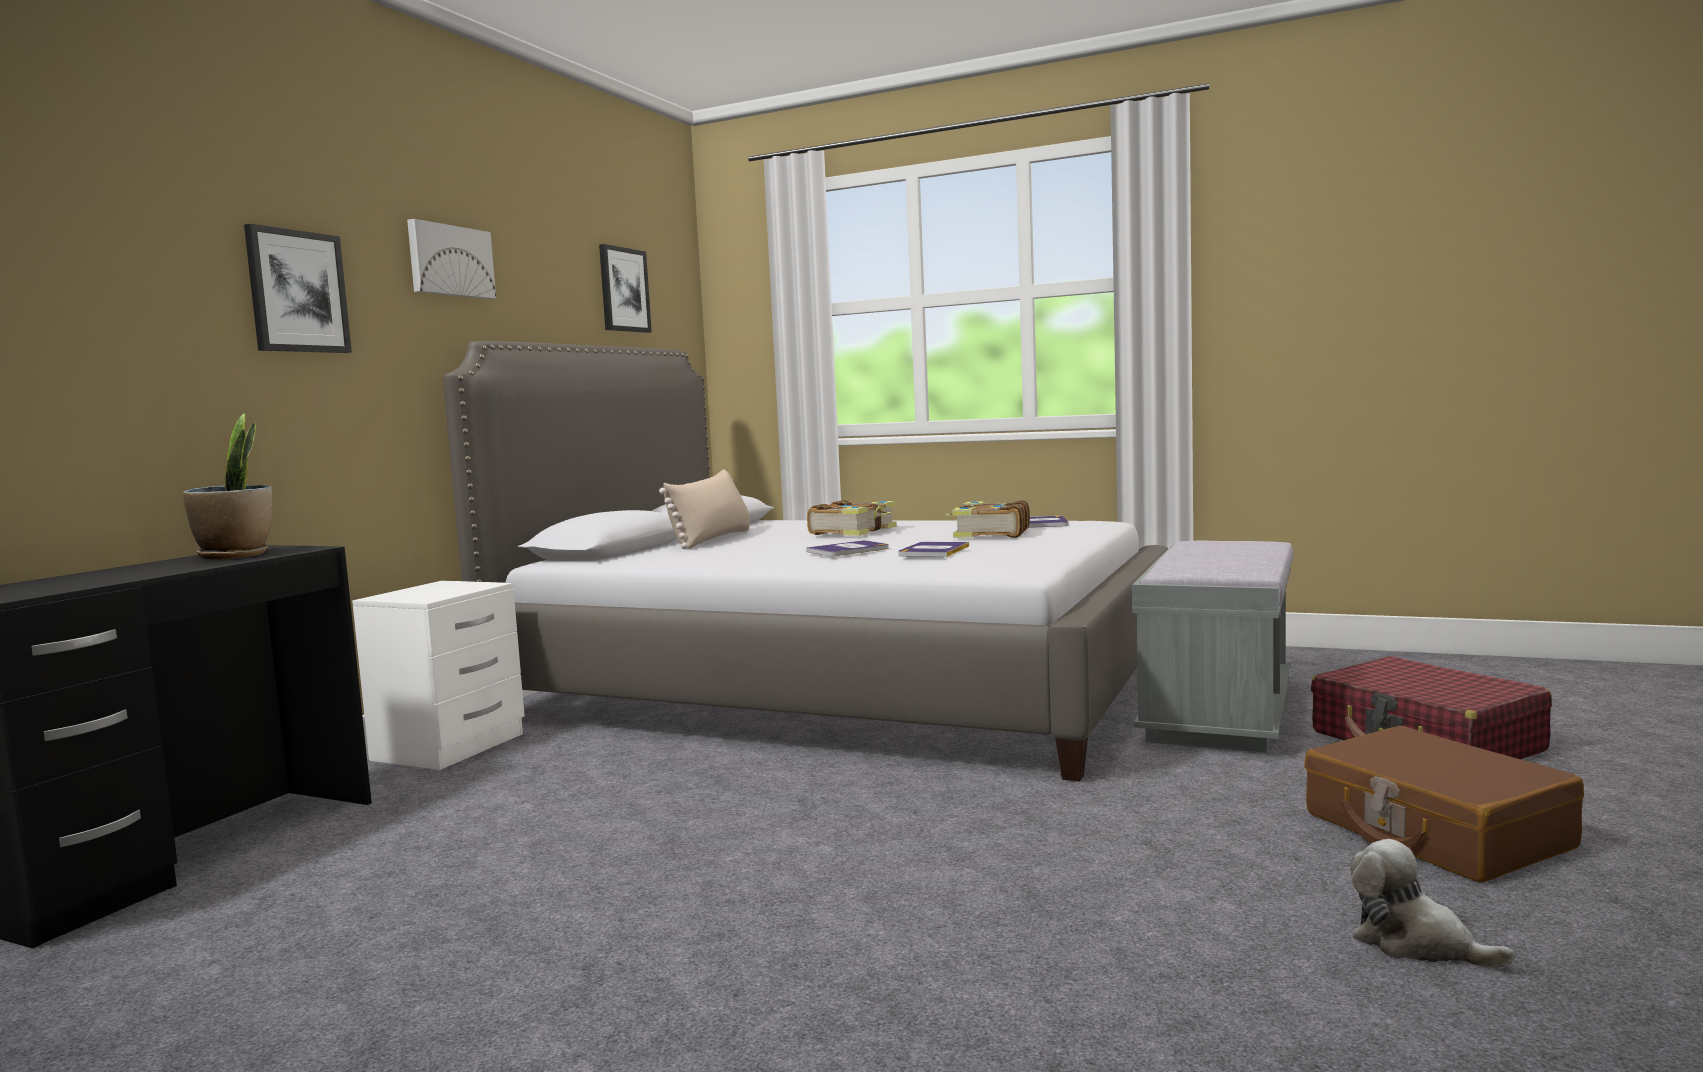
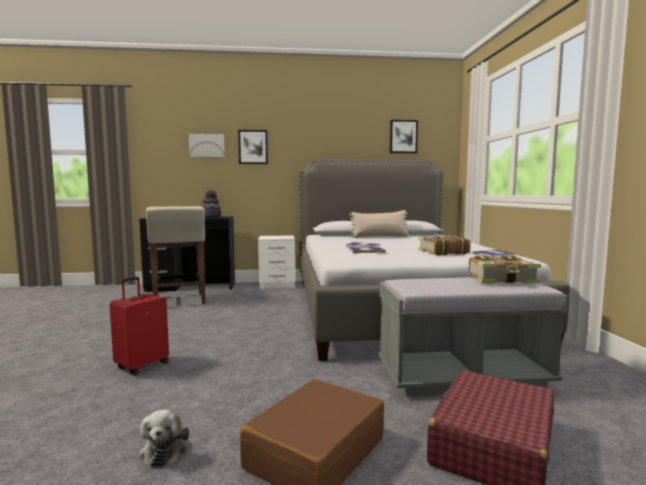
camera: 60 degrees right, 0 degrees up
(235, 555) = (211, 217): potted plant -> hat
(342, 885) = (179, 301): none -> beige stool
(449, 261) = (312, 133): picture -> picture (207, 145)
(854, 531) = (419, 242): book -> book (502, 280)
(949, 961) = (142, 366): none -> red suitcase
(1416, 944) = (164, 450): plush toy -> plush toy turned 150 degrees clockwise

